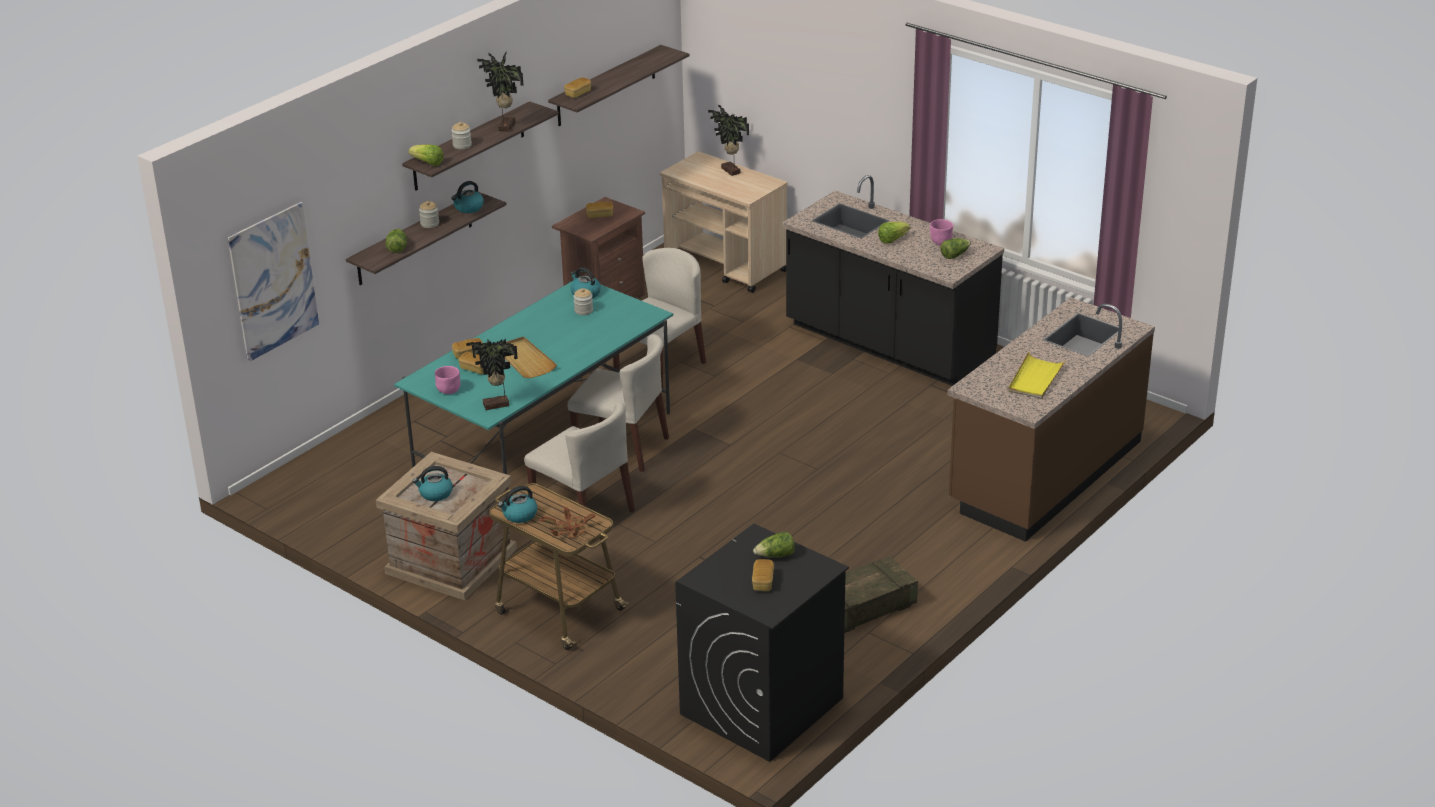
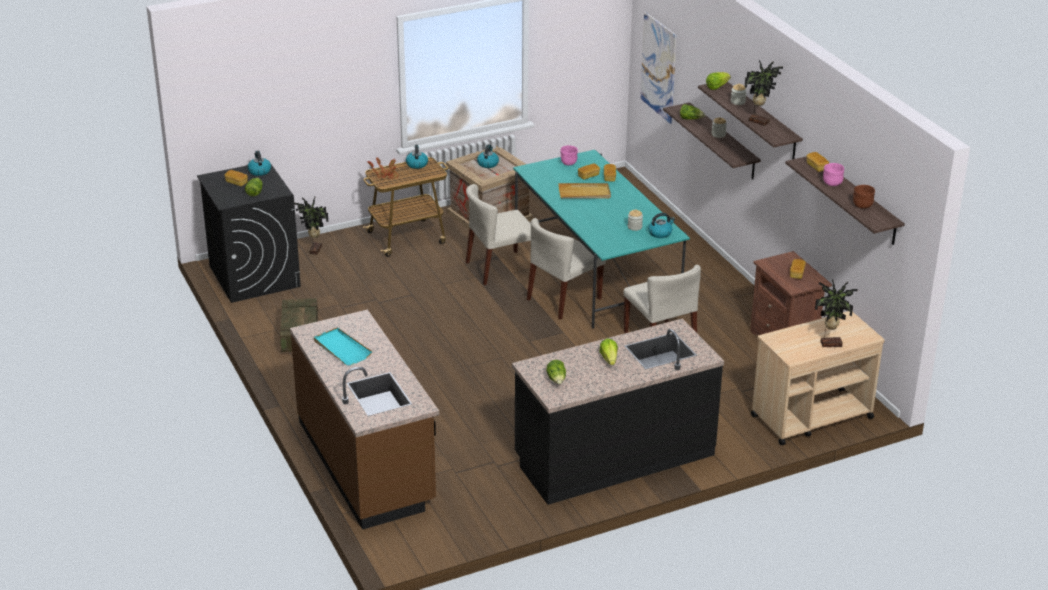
camera: 115 degrees right, 0 degrees up
(468, 208) = (733, 151): kettle -> kettle (259, 171)
(497, 406) = (535, 174): potted plant -> potted plant (314, 250)
(643, 64) = (862, 205): none -> brown bowl
(940, 243) = (584, 380): pink bowl -> pink bowl (832, 183)
(1035, 379) = (342, 348): yellow tray -> turquoise tray

